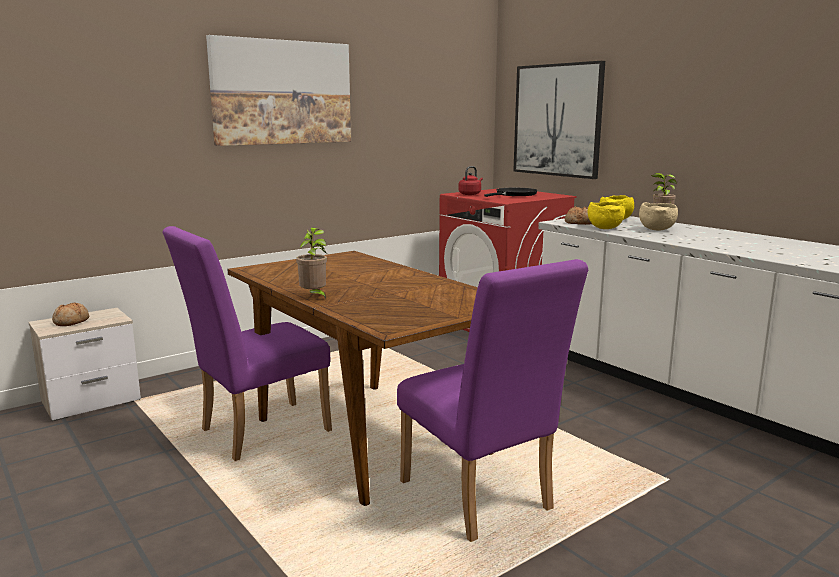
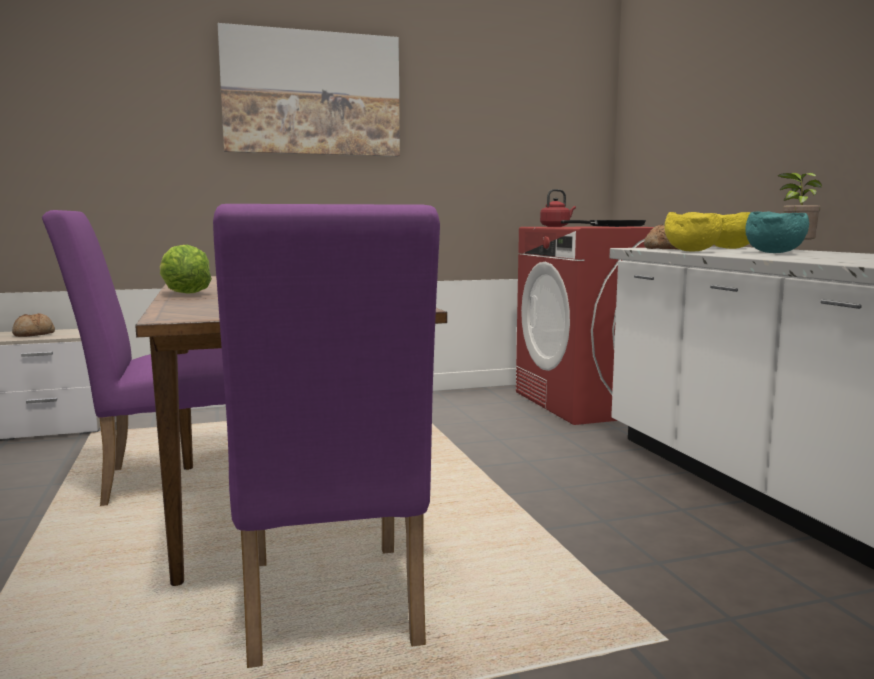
camera: 20 degrees right, 5 degrees down
(314, 296) = (184, 294): potted plant -> lettuce
(557, 120) = (681, 127): picture -> none
(656, 229) = (774, 252): beige bowl -> turquoise bowl

